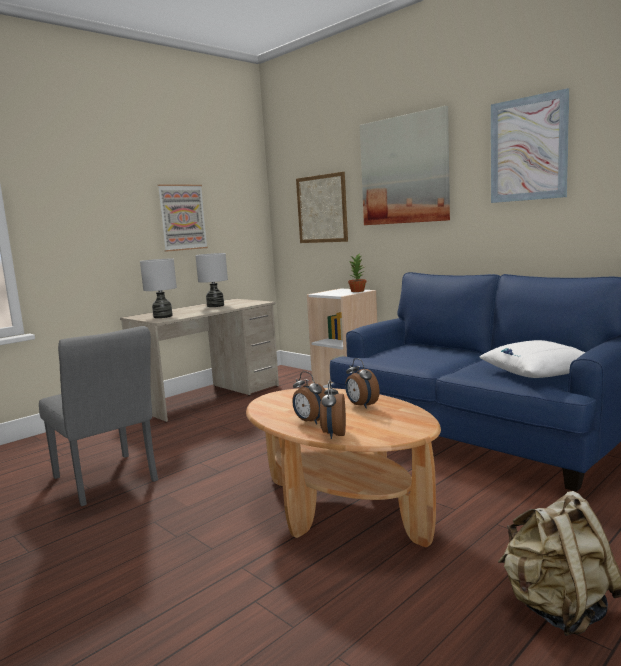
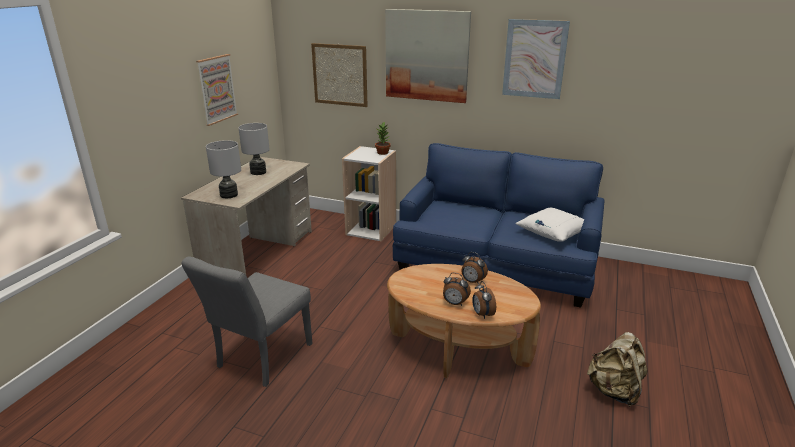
camera: 25 degrees left, 15 degrees up
(108, 482) = (260, 359): grey chair -> grey chair turned 90 degrees clockwise

